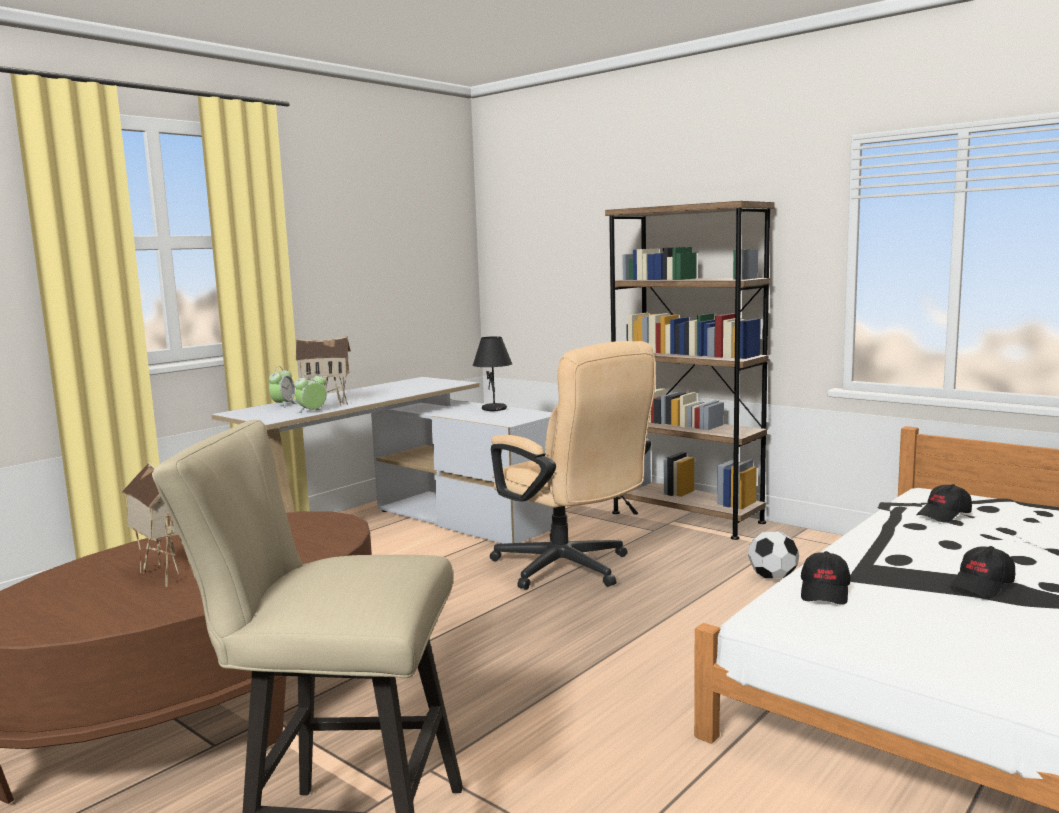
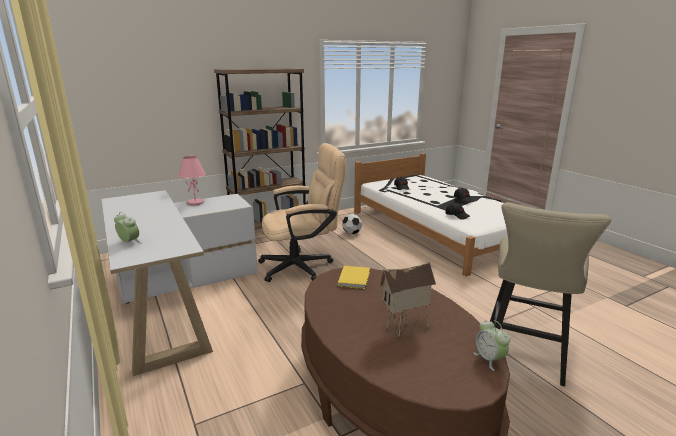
camera: 70 degrees left, 10 degrees up
(312, 411) = (180, 235): alarm clock -> alarm clock (489, 359)
(323, 529) = (355, 278): none -> yellow book
(327, 405) = (161, 230): toy house -> none
(494, 409) = (195, 203): black table lamp -> pink table lamp

